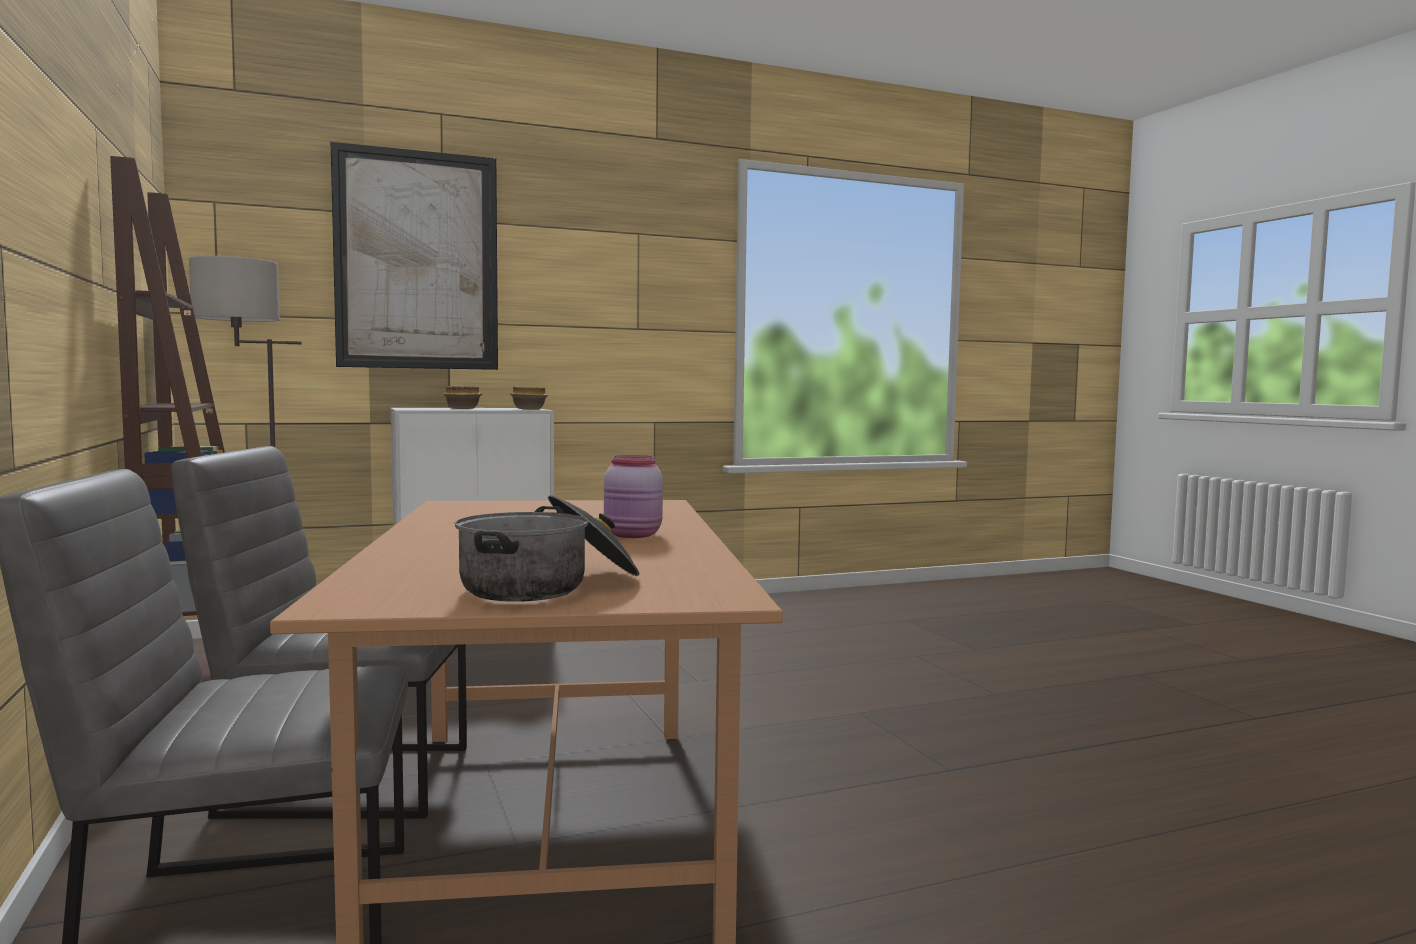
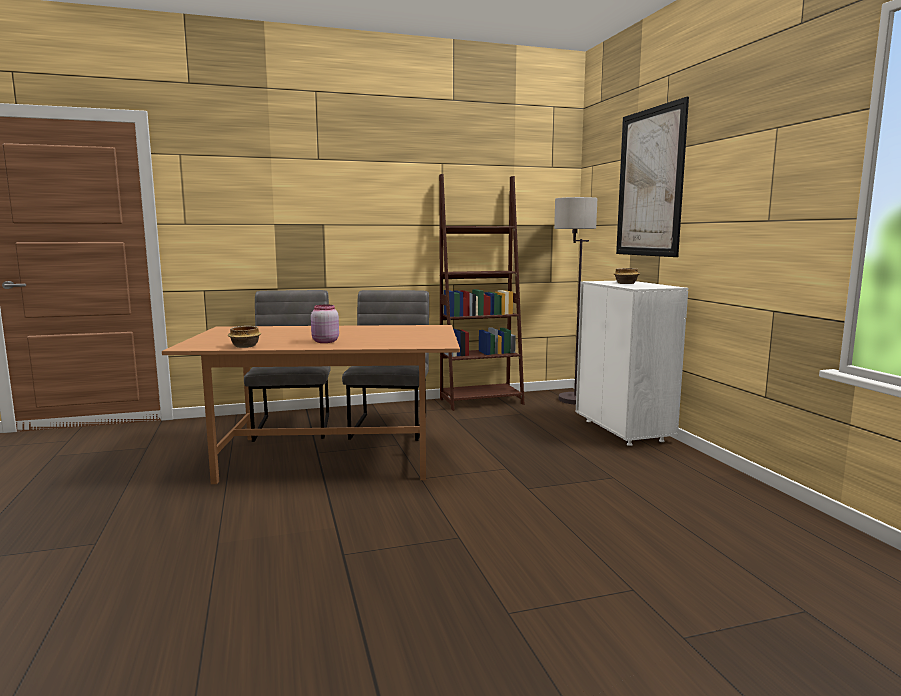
camera: 95 degrees right, 5 degrees up
(528, 409) = (641, 287): bowl -> bowl (246, 346)
(549, 585) = (229, 337): cooking pot -> none

